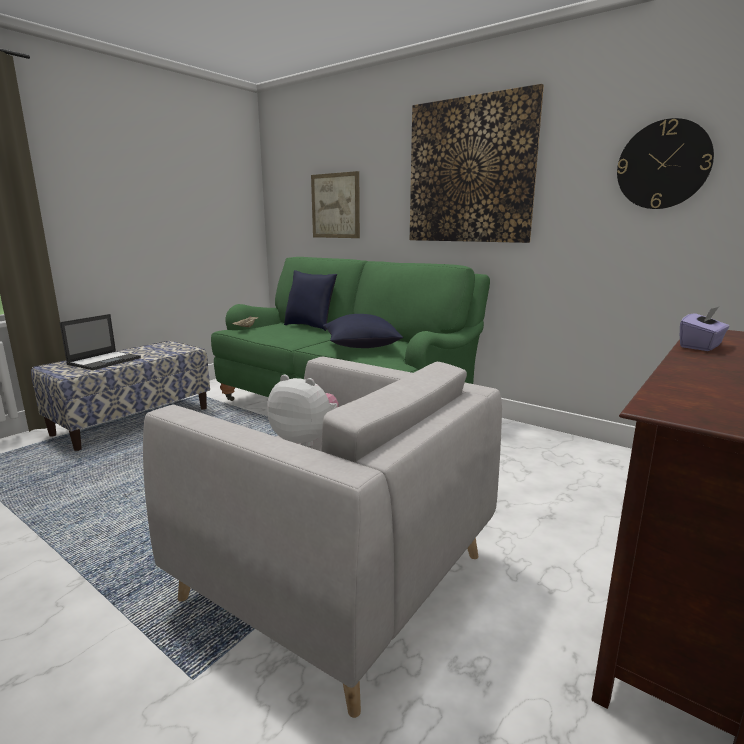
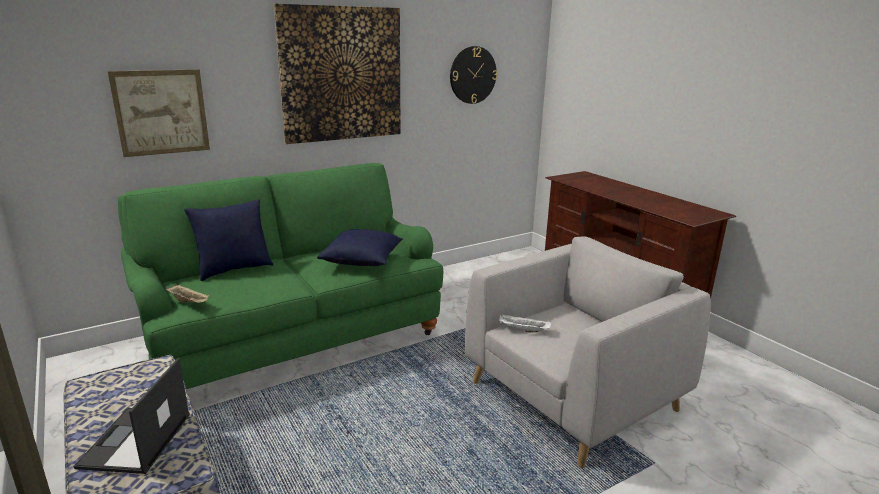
camera: 70 degrees left, 5 degrees up
(105, 361) = (135, 441): laptop -> laptop turned 135 degrees counterclockwise
(305, 440) = (523, 330): plush toy -> white tray
(701, 346) = (594, 188): purple tissue box -> none

